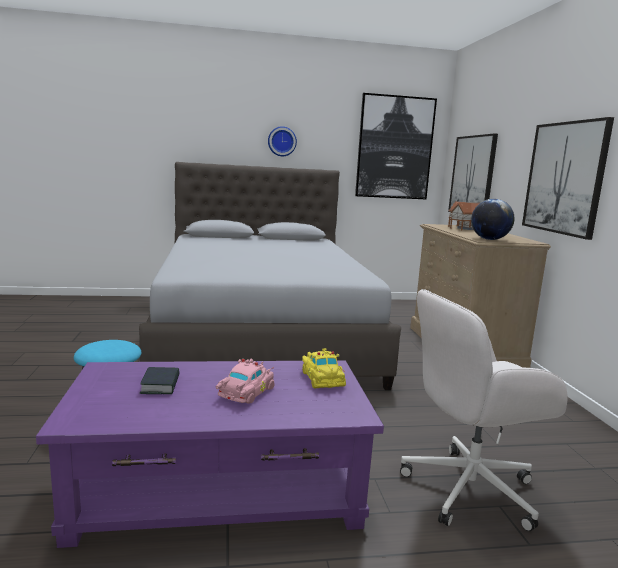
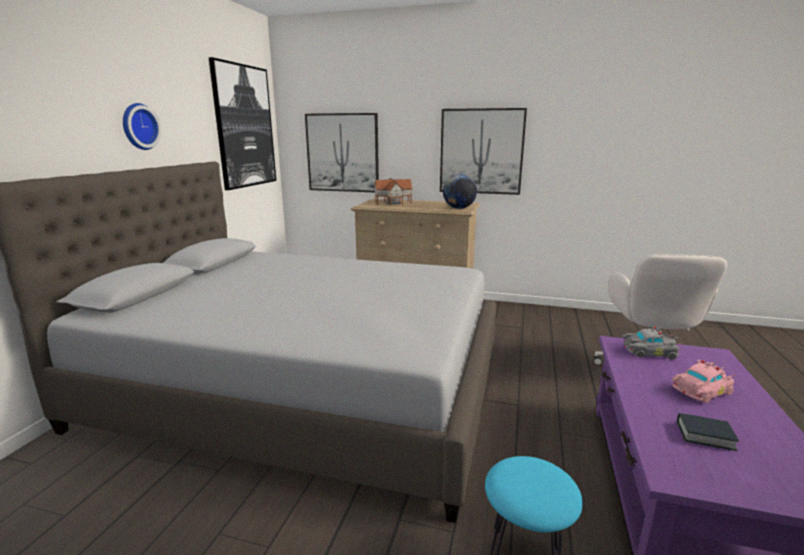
camera: 65 degrees left, 5 degrees up
(245, 393) = (699, 391): pink toy car -> pink toy car turned 105 degrees clockwise
(323, 378) = (647, 352): yellow toy car -> grey toy car

